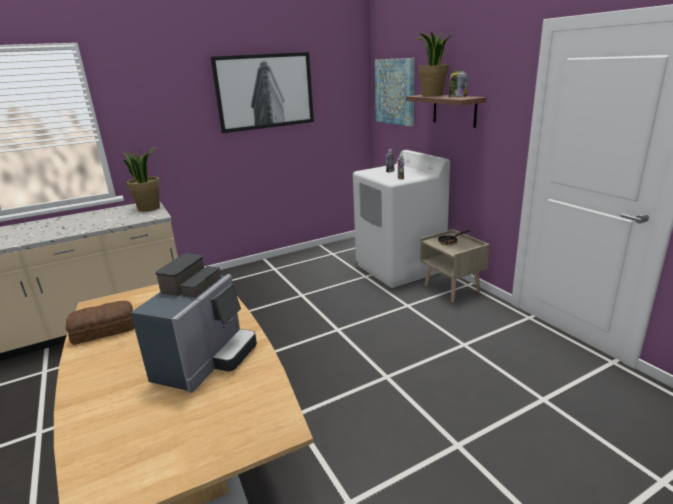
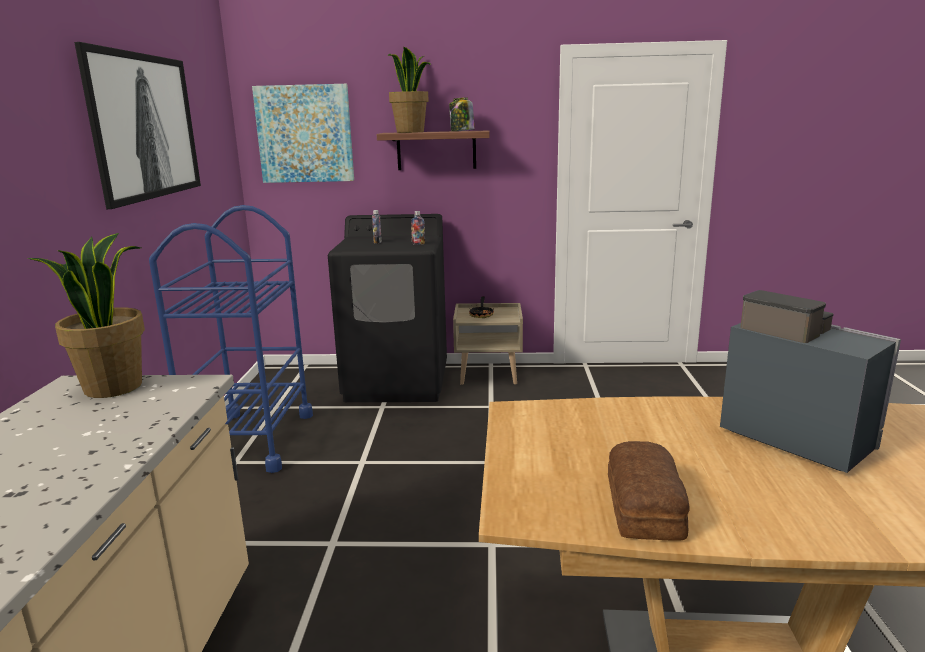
camera: 60 degrees left, 5 degrees down
(295, 263) = (251, 440): none -> blue cart
(400, 268) = (397, 382): white washing machine -> black washing machine

